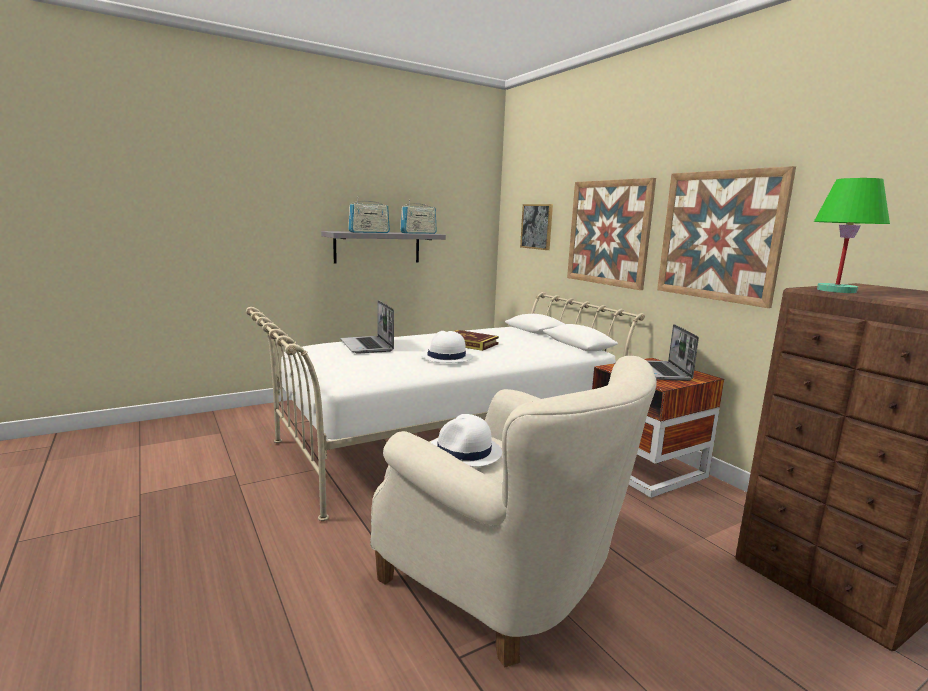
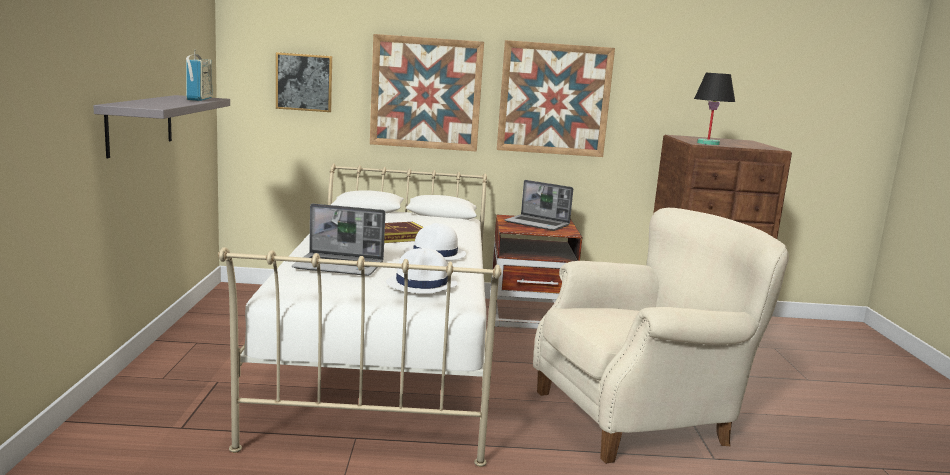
camera: 60 degrees left, 0 degrees up
(369, 232) = (174, 104): radio -> none
(464, 452) = (621, 319): white hat -> white hat (422, 284)
(837, 290) = (708, 143): green table lamp -> black table lamp

